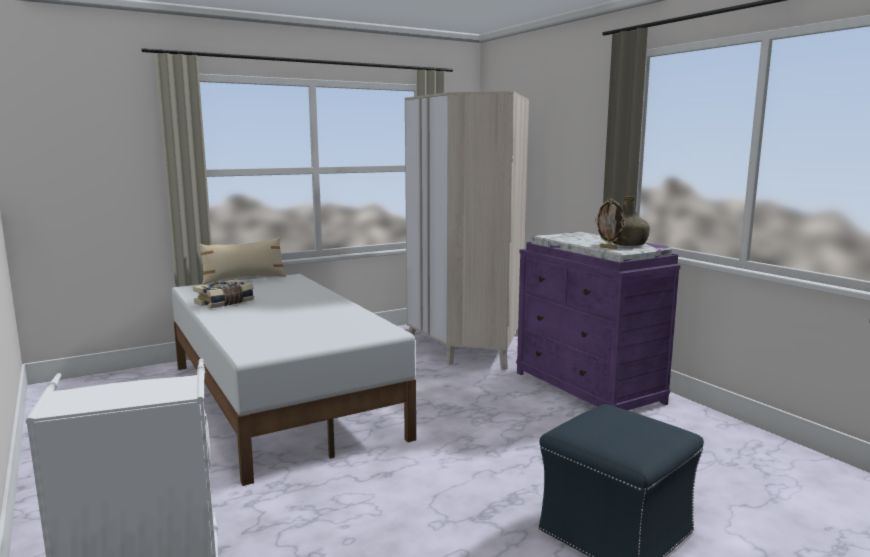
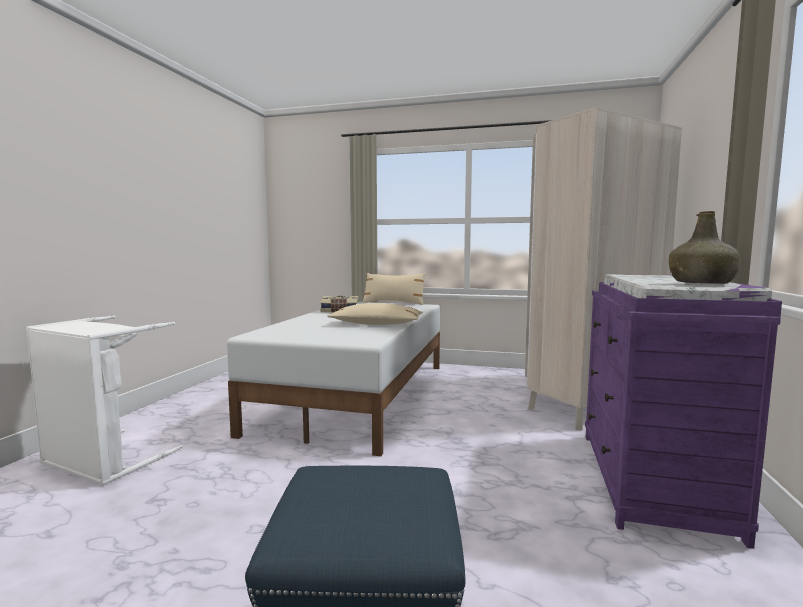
camera: 45 degrees right, 5 degrees down
(328, 311) = (376, 324): none -> beige pillow
(609, 248) = (653, 283): picture frame -> none

